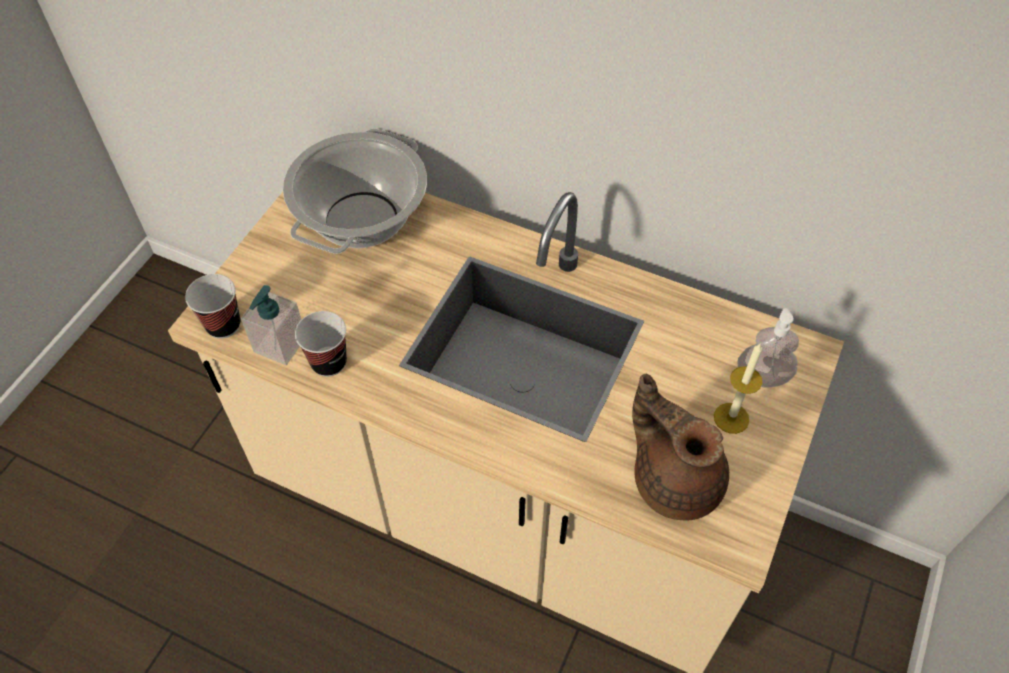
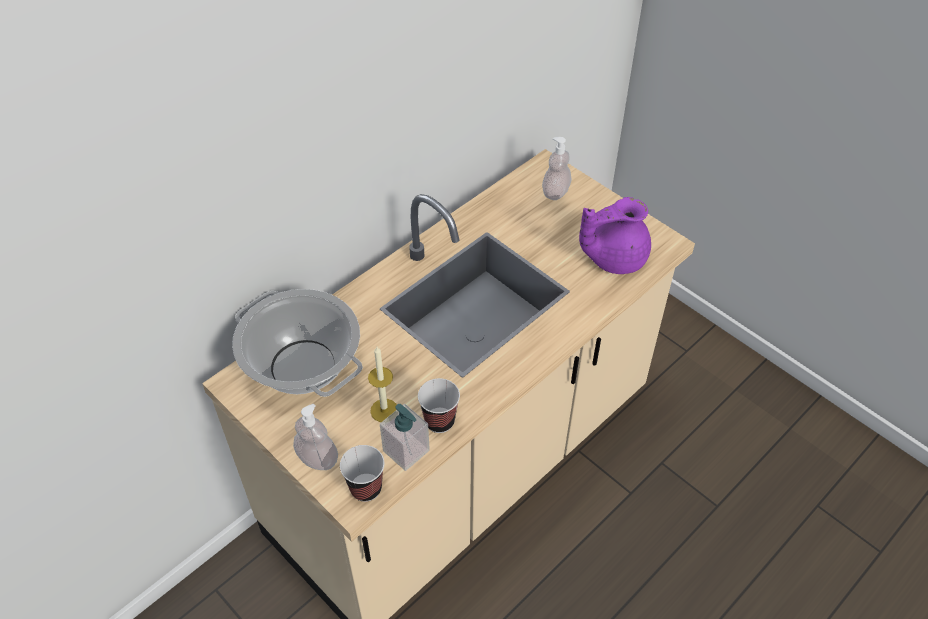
camera: 70 degrees left, 5 degrees down
(249, 273) = (317, 459): none -> soap dispenser
(674, 479) = (613, 257): brown teapot -> purple teapot
(731, 418) = (579, 217): candle -> candle (384, 410)

